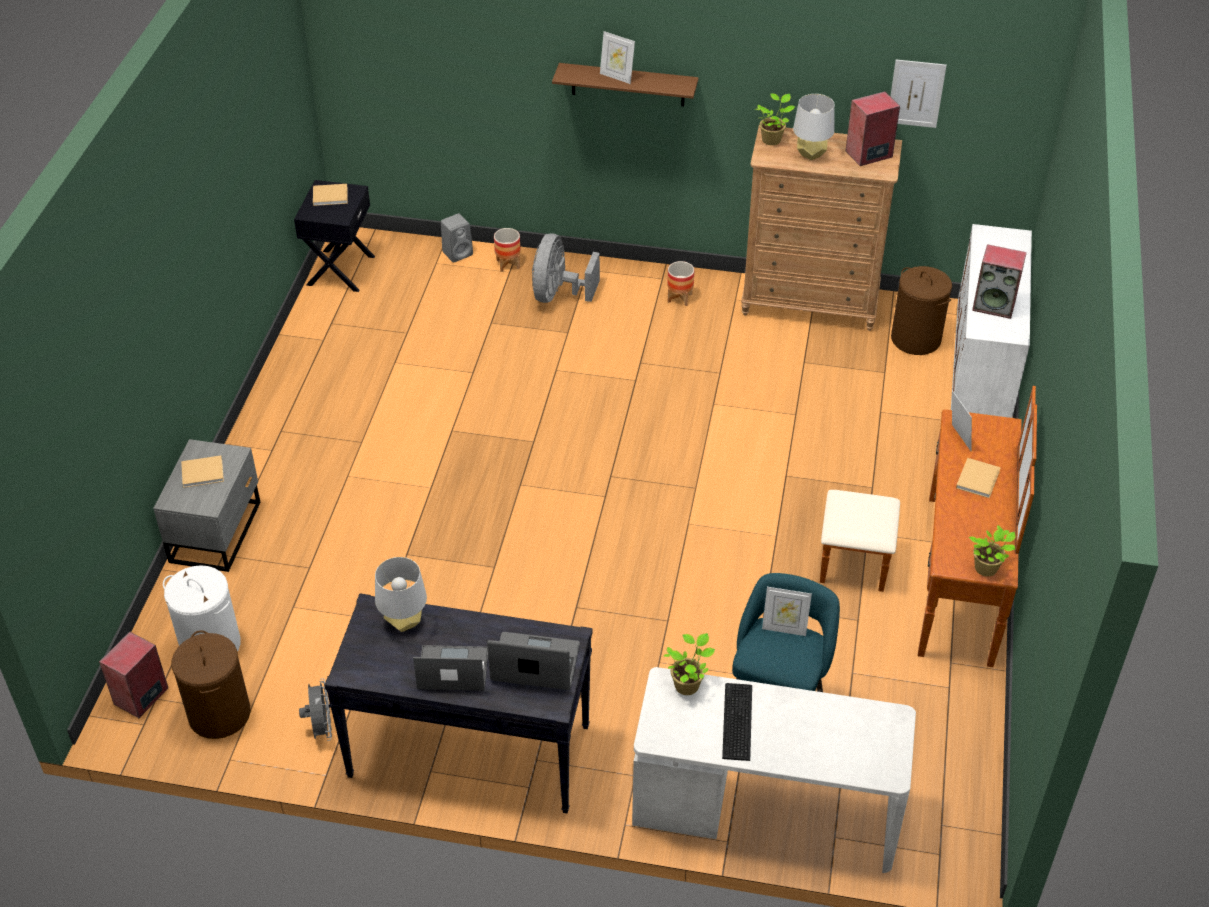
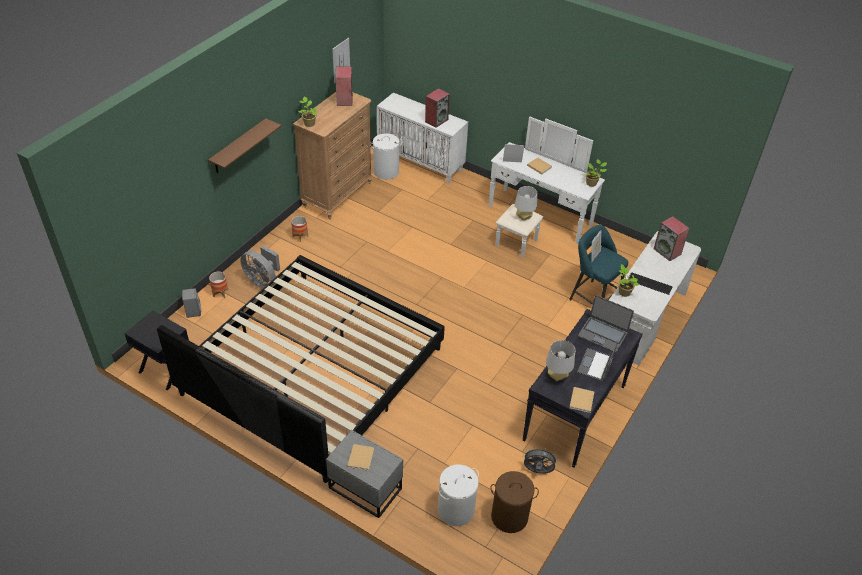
camera: 70 degrees left, 0 degrees up
(141, 697) = (481, 554): speaker -> speaker (667, 251)
(331, 196) = (149, 329): beige book -> beige book (581, 400)
(406, 407) = (313, 371): none -> bed
(535, 664) = (602, 334): laptop -> laptop turned 90 degrees counterclockwise
(617, 77) = (241, 143): picture frame -> none
(811, 154) = (331, 116): grey table lamp -> grey table lamp (524, 217)
(916, 339) = (386, 172): brown laundry basket -> white laundry basket
(935, 575) = (535, 222): brown dresser -> white dresser

